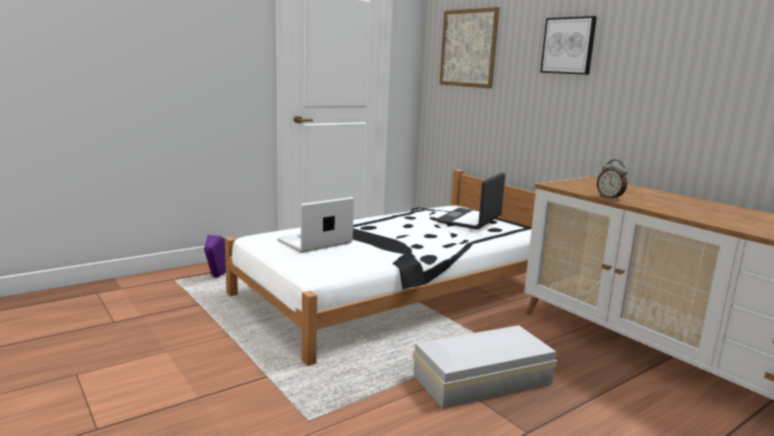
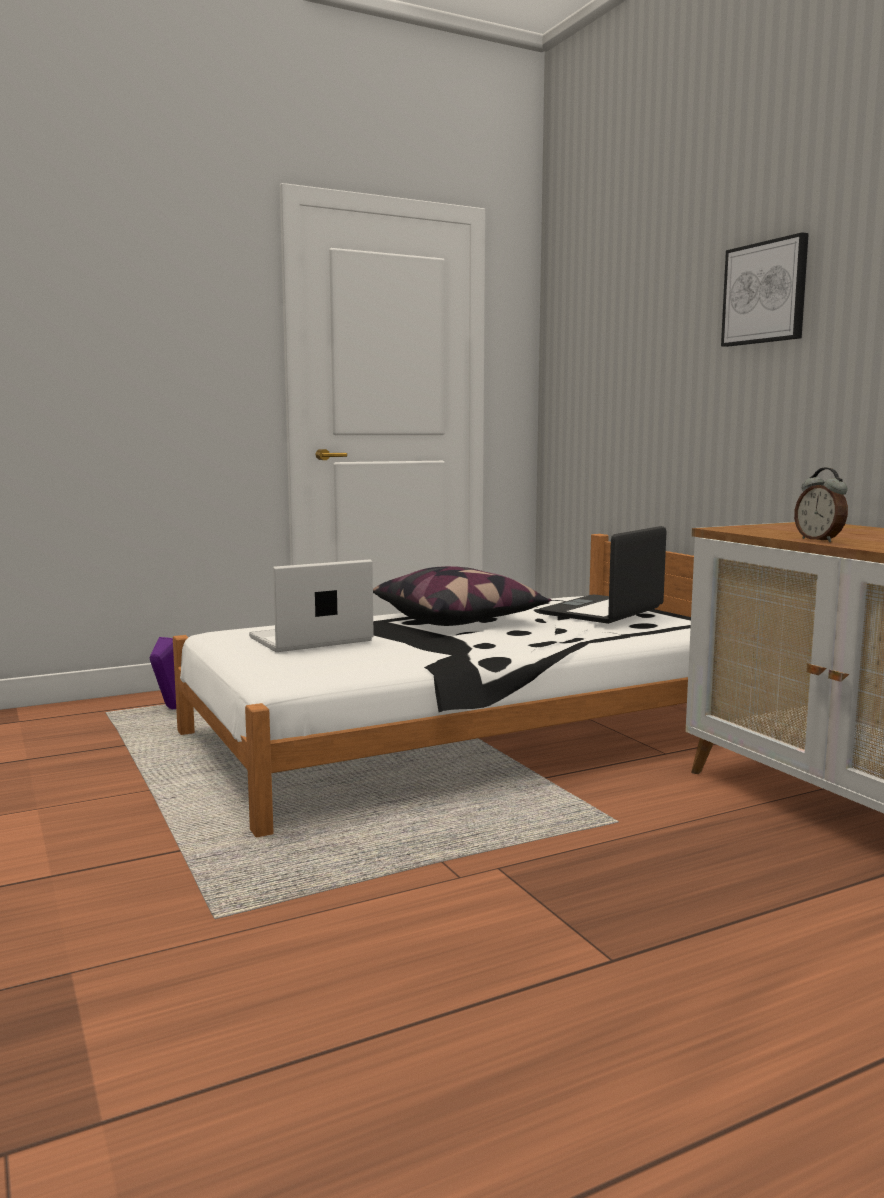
camera: 10 degrees right, 5 degrees down
(392, 226) = (459, 620): none -> pillow
(468, 47) = (610, 322): picture -> none
(485, 379) = (567, 871): white storage box -> none

